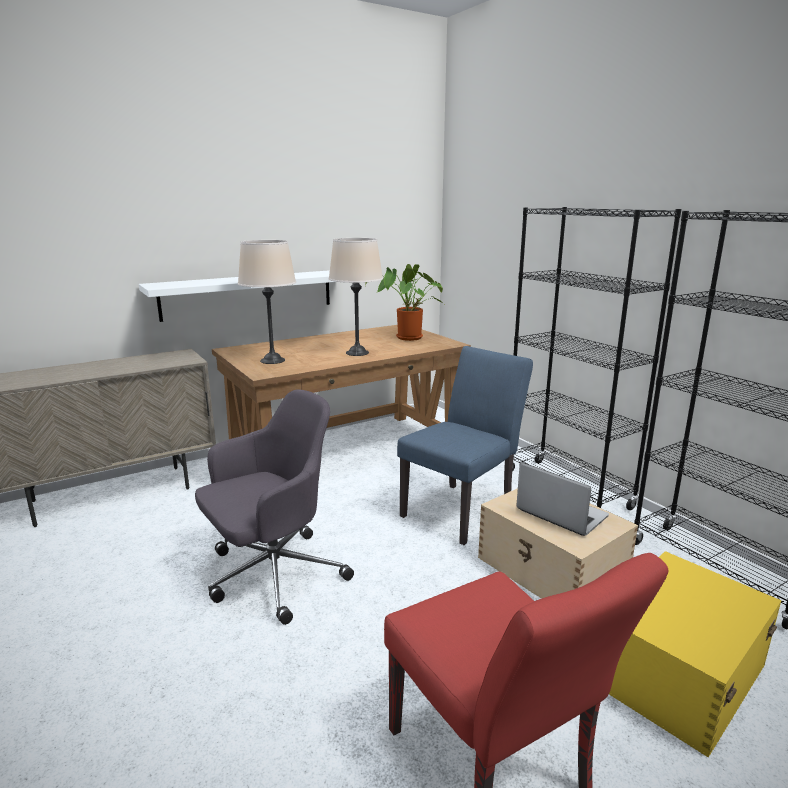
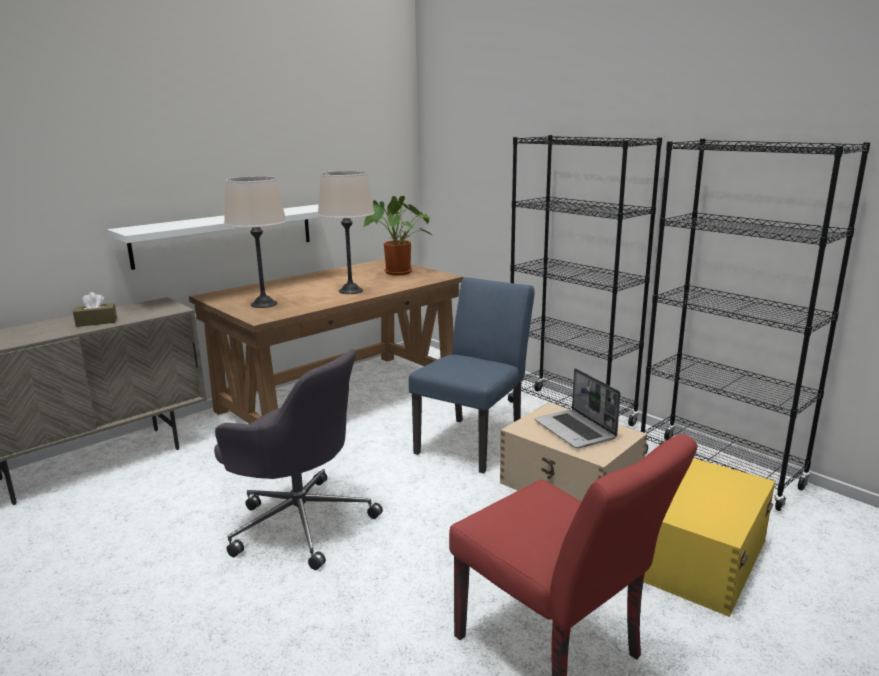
camera: 10 degrees left, 0 degrees up
(118, 367) = (96, 322): none -> brown tissue box
(273, 575) = (300, 521): grey office chair -> grey office chair turned 75 degrees clockwise
(560, 513) = (576, 430): laptop -> laptop turned 150 degrees counterclockwise

